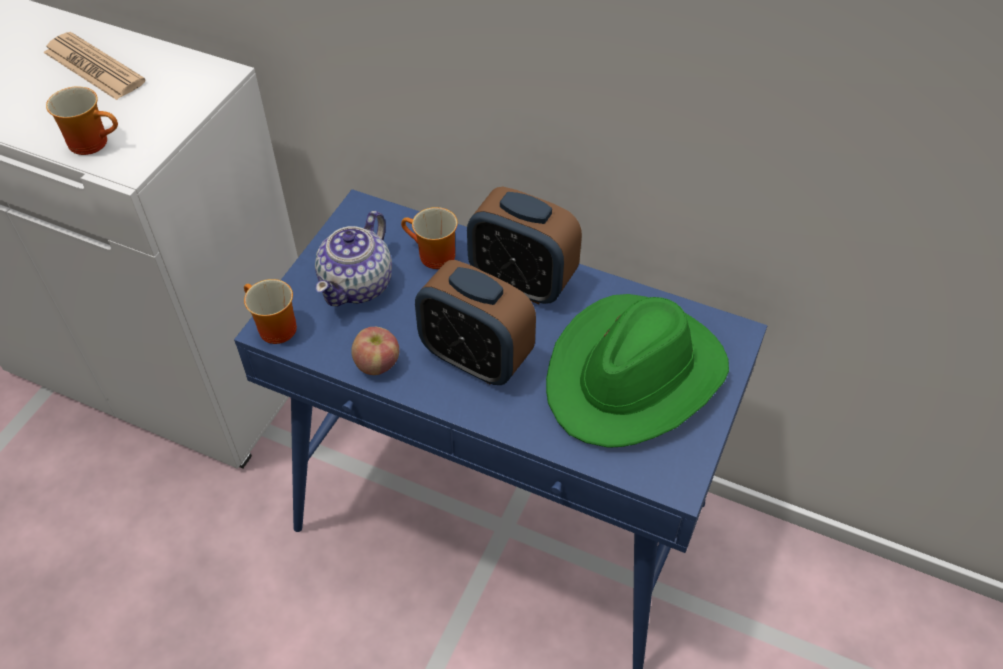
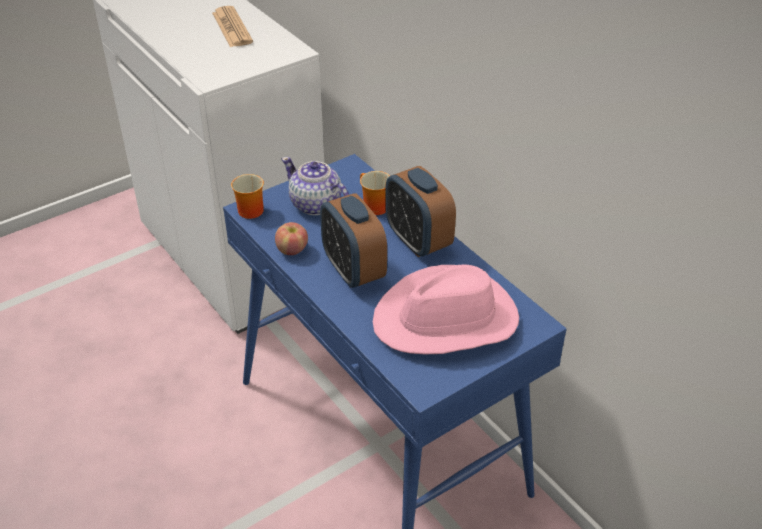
camera: 30 degrees right, 10 degrees down
(94, 141) = (201, 63): mug -> none
(358, 284) = (316, 205): teapot -> teapot turned 75 degrees clockwise
(634, 375) = (446, 319): green hat -> pink hat

